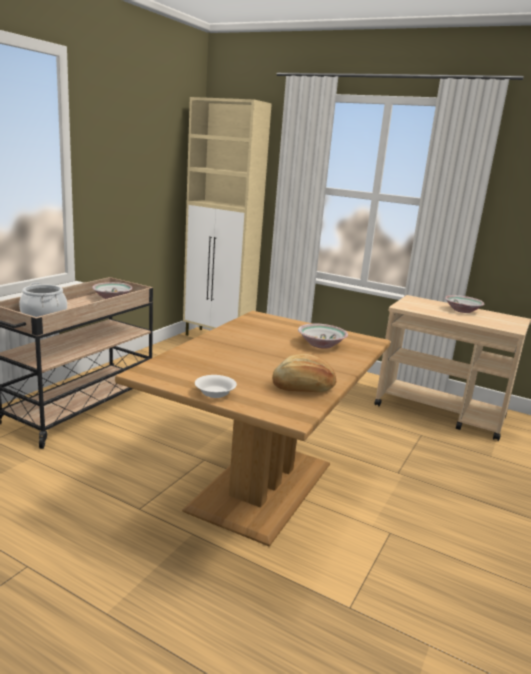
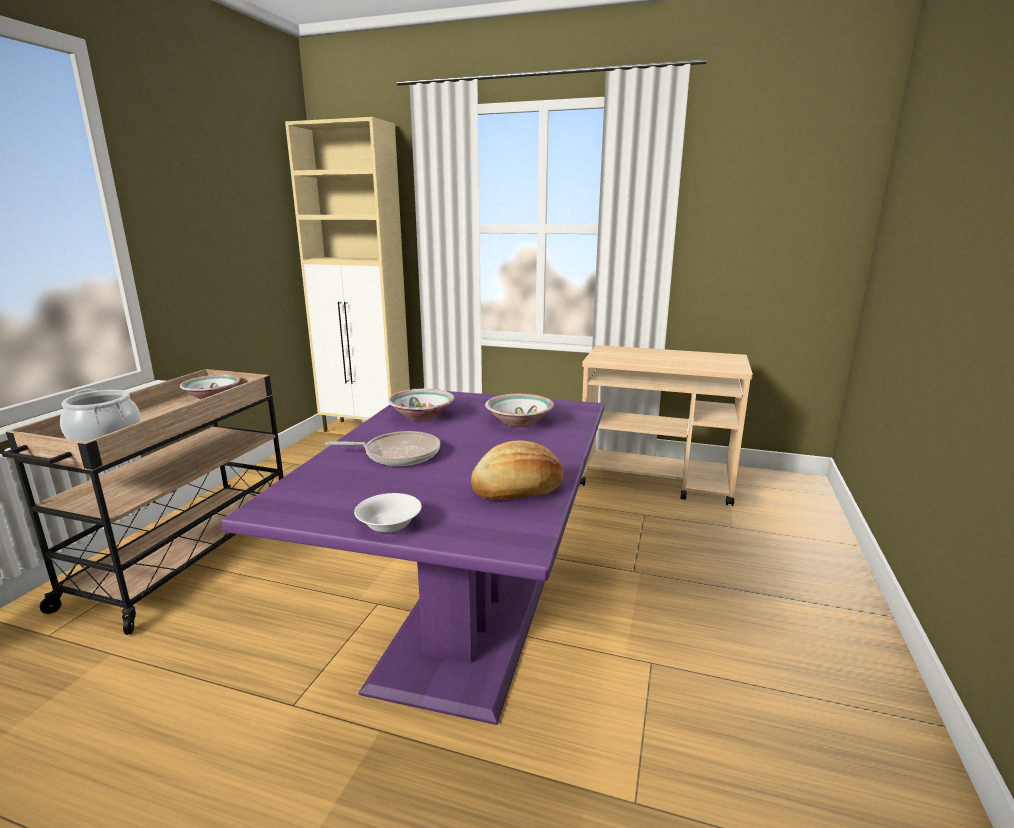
camera: 10 degrees left, 0 degrees up
(230, 353) = (398, 454): none -> frying pan
(260, 485) = (462, 627): brown dining table -> purple dining table
(462, 310) = (668, 355): bowl -> bowl (422, 416)

